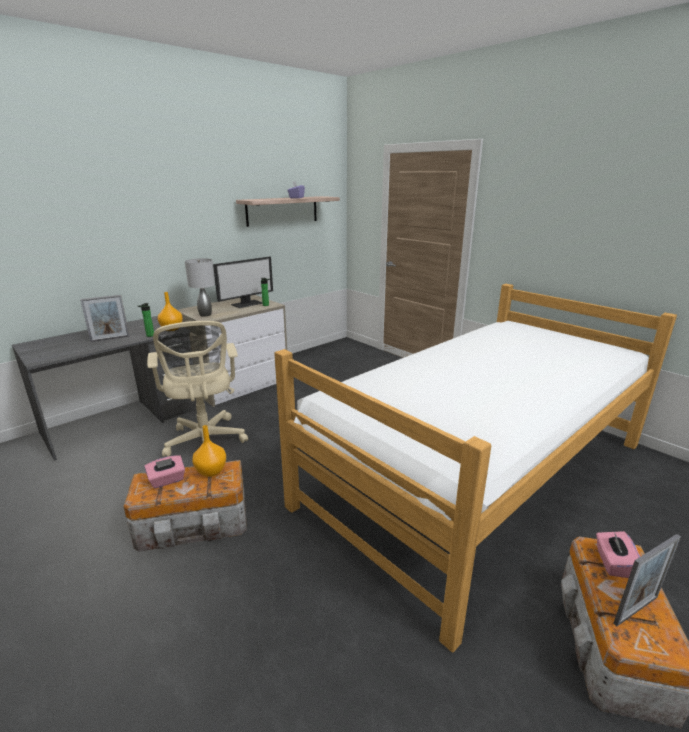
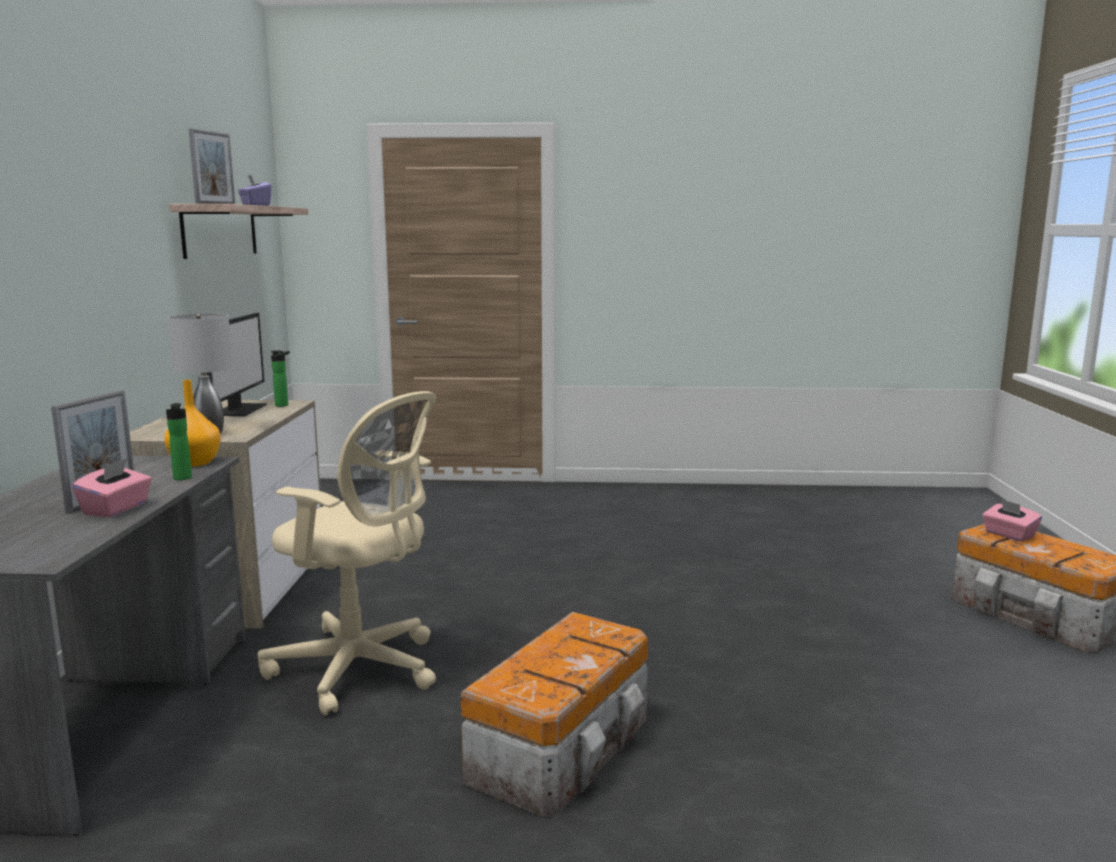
camera: 45 degrees left, 10 degrees down
(167, 480) = (537, 668): pink tissue box -> pink tissue box (116, 509)
(212, 471) = (571, 634): orange vase -> none
(479, 474) = (753, 555): bed -> none
(635, 610) = (1067, 551): picture frame -> picture frame (216, 204)

